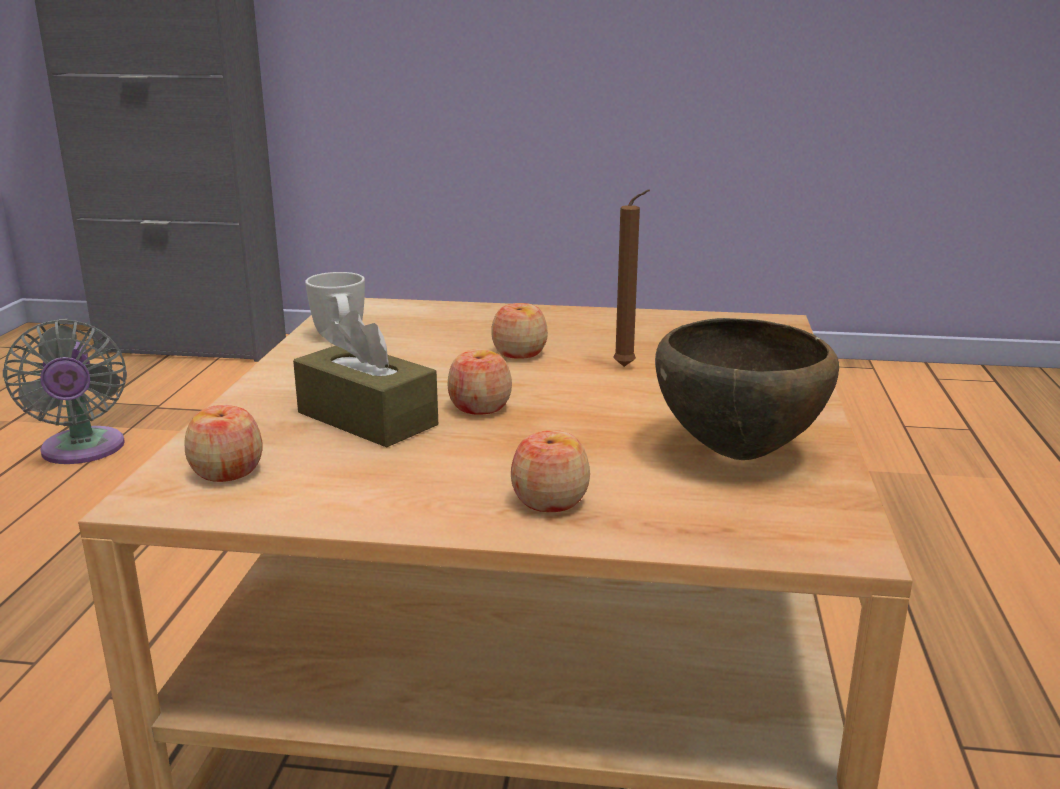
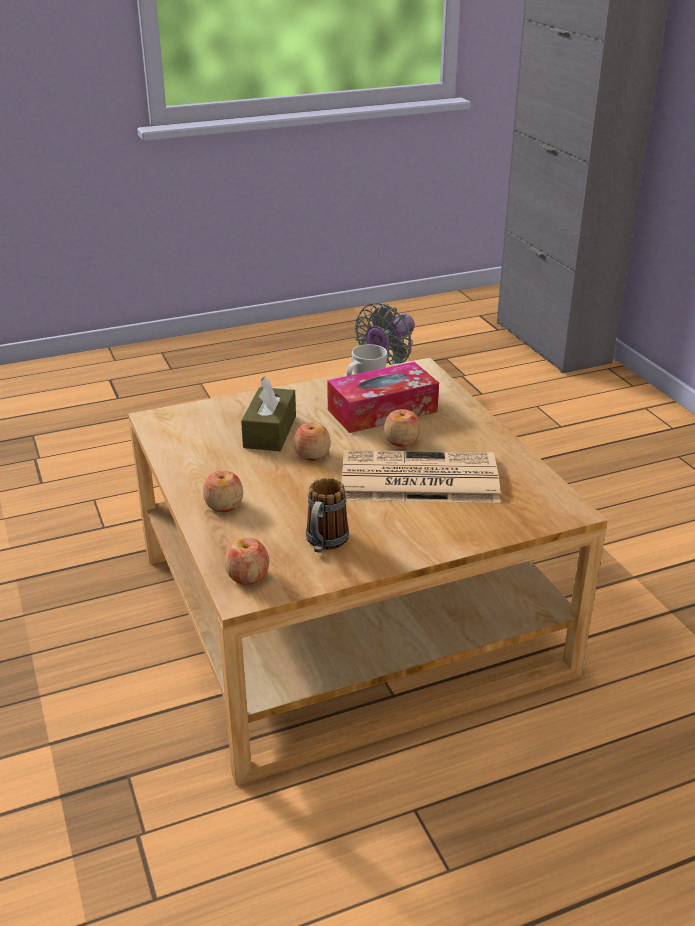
camera: 60 degrees right, 10 degrees up
(227, 471) = (189, 423): apple -> apple (248, 576)
(425, 345) = (382, 411): none -> tissue box
(627, 367) = (416, 479): brown candle -> newspaper
(739, 453) = (324, 544): brown bowl -> mug

